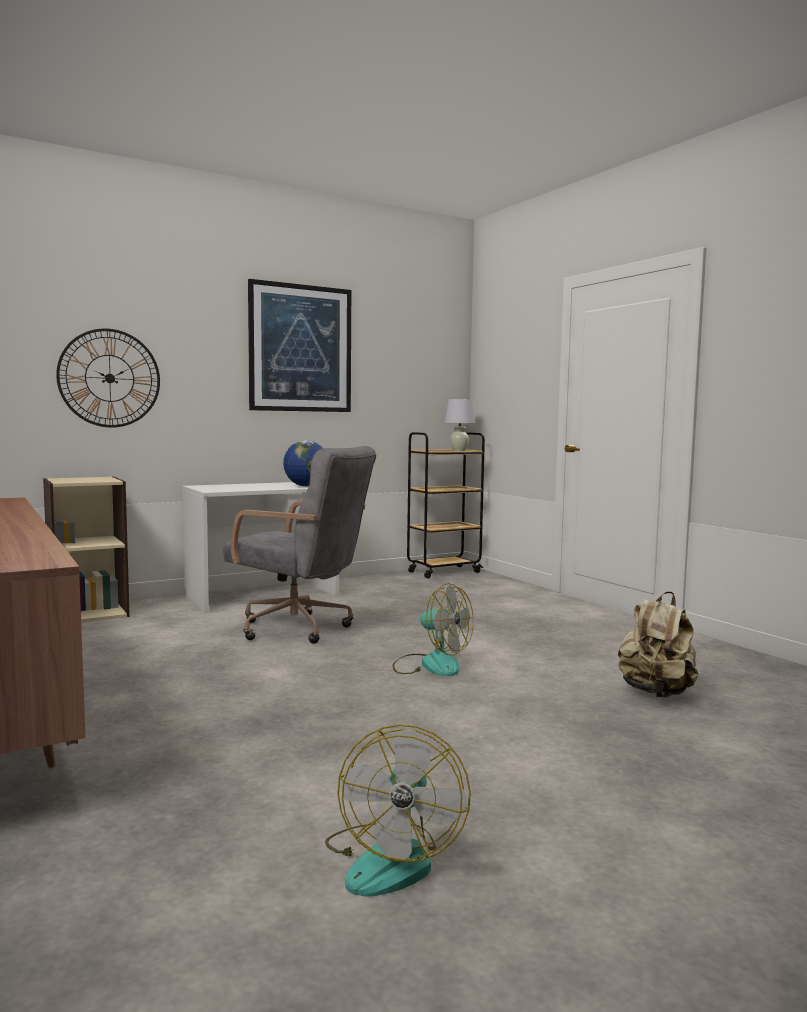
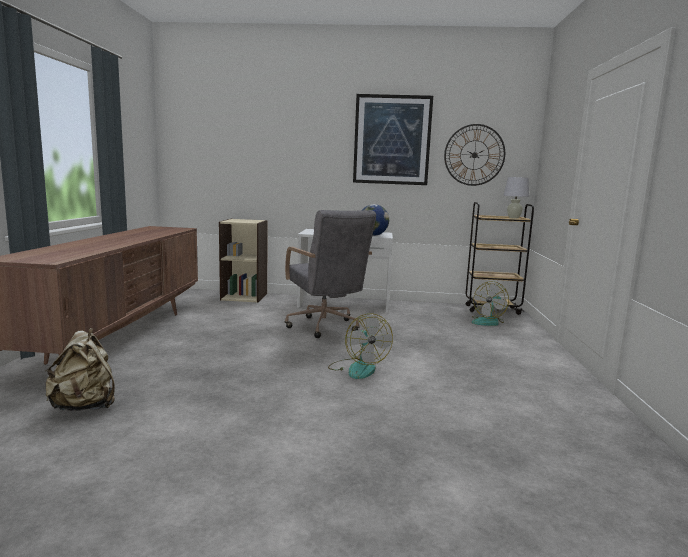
camera: 35 degrees right, 5 degrees up
(109, 378) = (268, 161): wall clock -> wall clock (474, 155)
(392, 858) = (123, 466): fan -> fan (488, 322)
(656, 693) = (479, 435): beige backpack -> beige backpack (85, 406)

